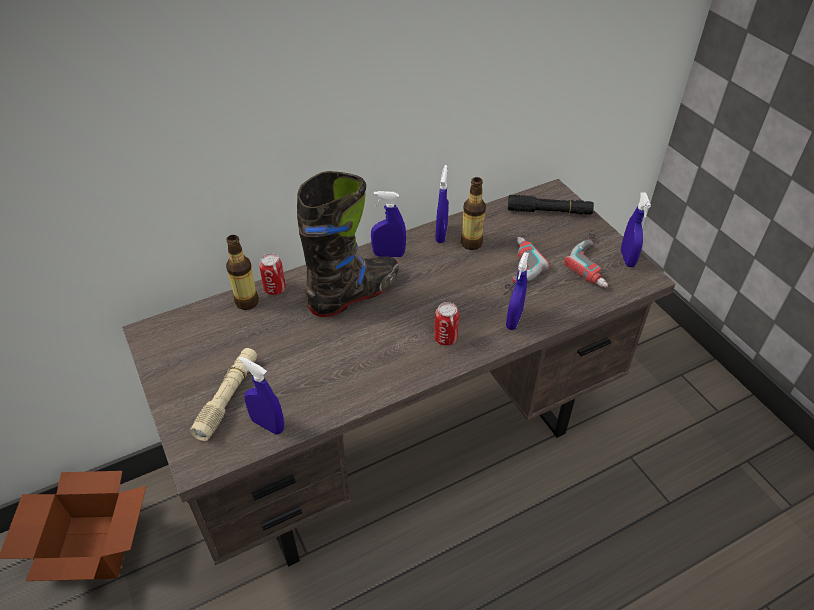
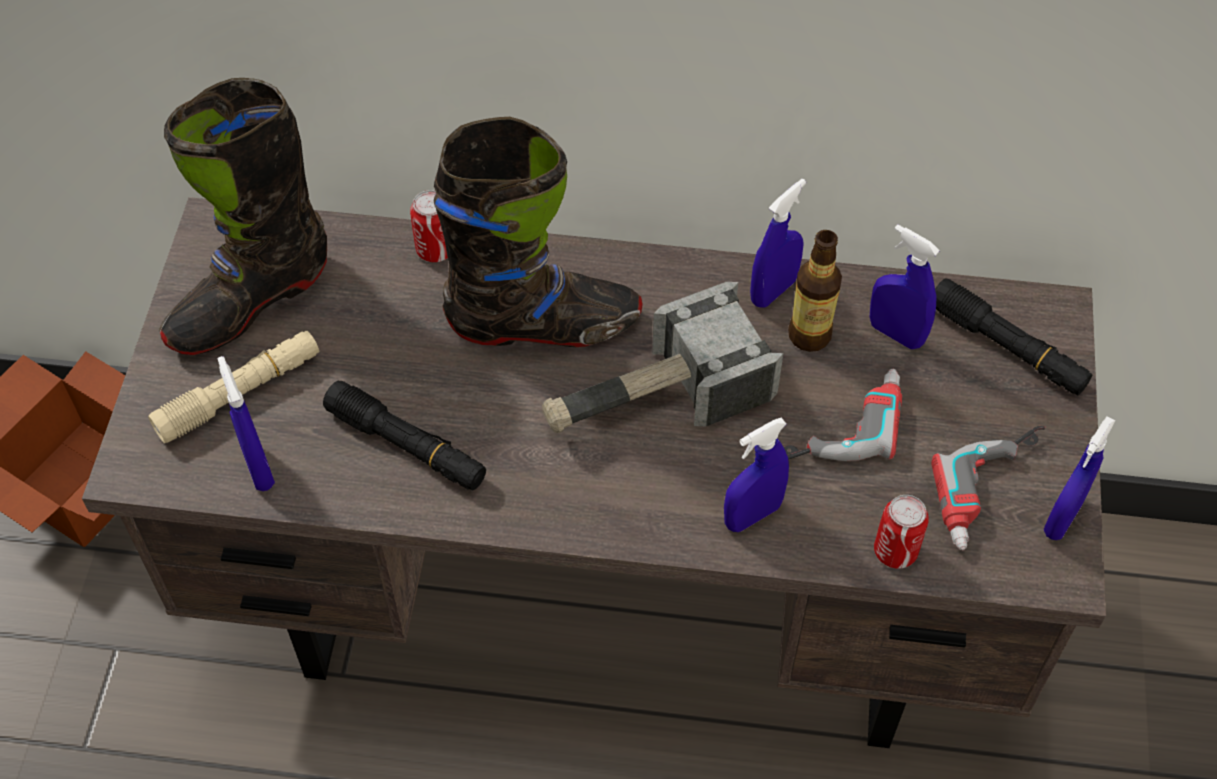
camera: 35 degrees right, 10 degrees up
(197, 355) = (249, 301): none -> black boot
(247, 302) = (379, 250): bottle -> none
(335, 375) = (407, 446): none -> black flashlight
(388, 254) = (655, 282): blue spray bottle -> blue spray bottle (895, 333)
(430, 298) = (653, 398): none -> hammer
(445, 338) = (616, 482): can -> can (895, 551)

